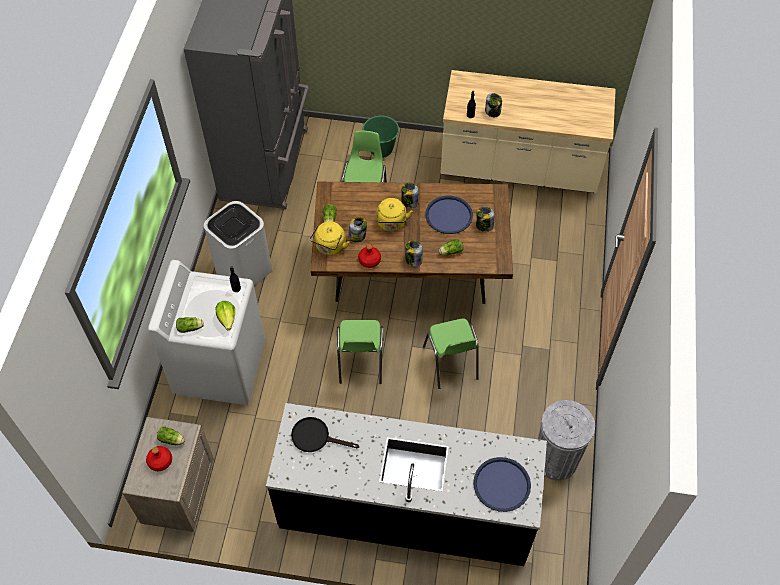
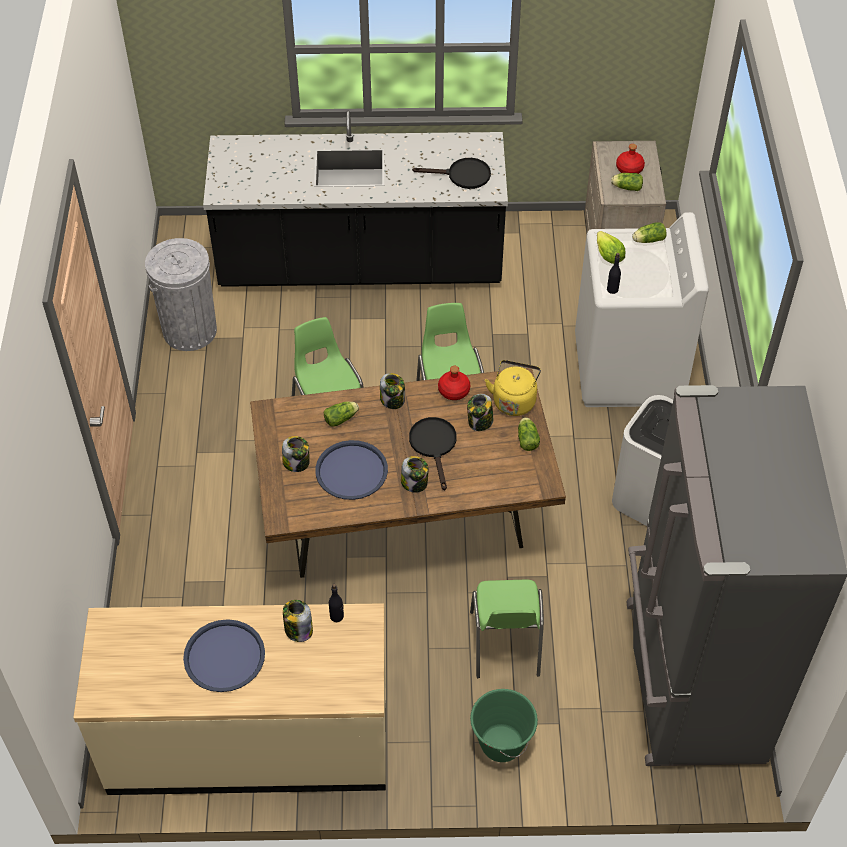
camera: 170 degrees right, 5 degrees down
(391, 224) = (434, 446): yellow kettle -> black frying pan
(501, 484) = (252, 162): blue tray -> blue tray (224, 656)

